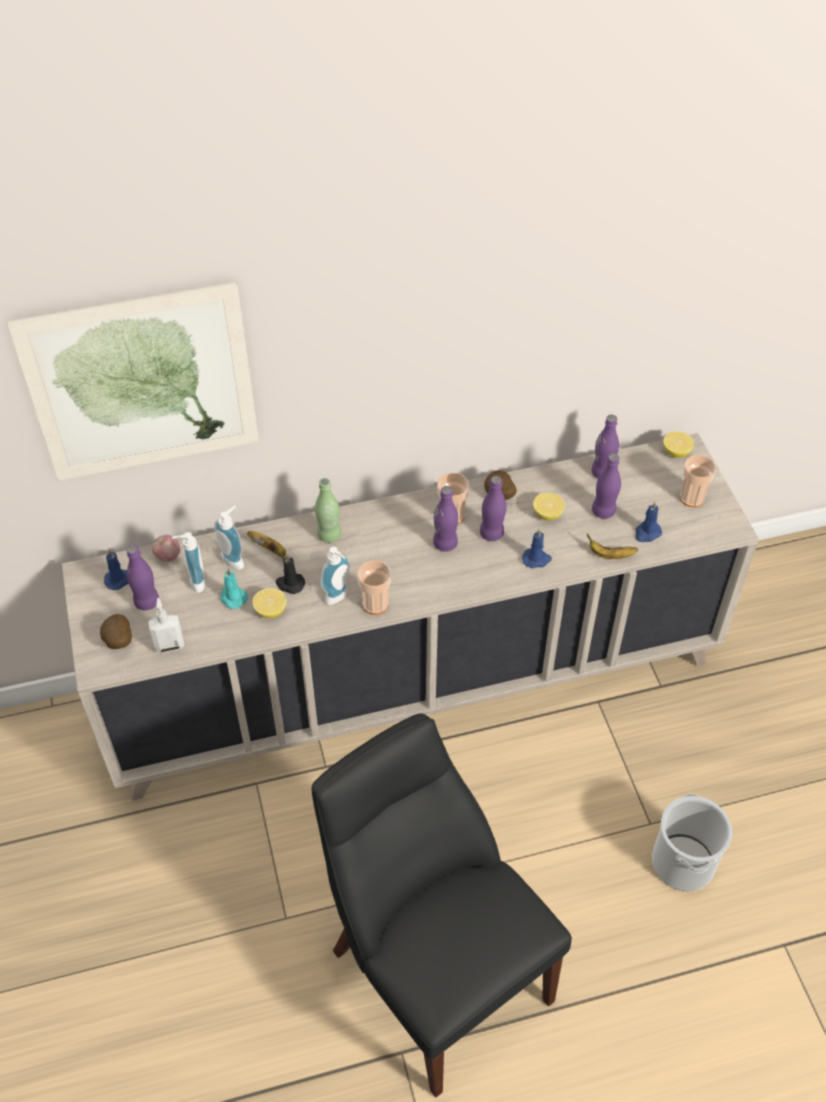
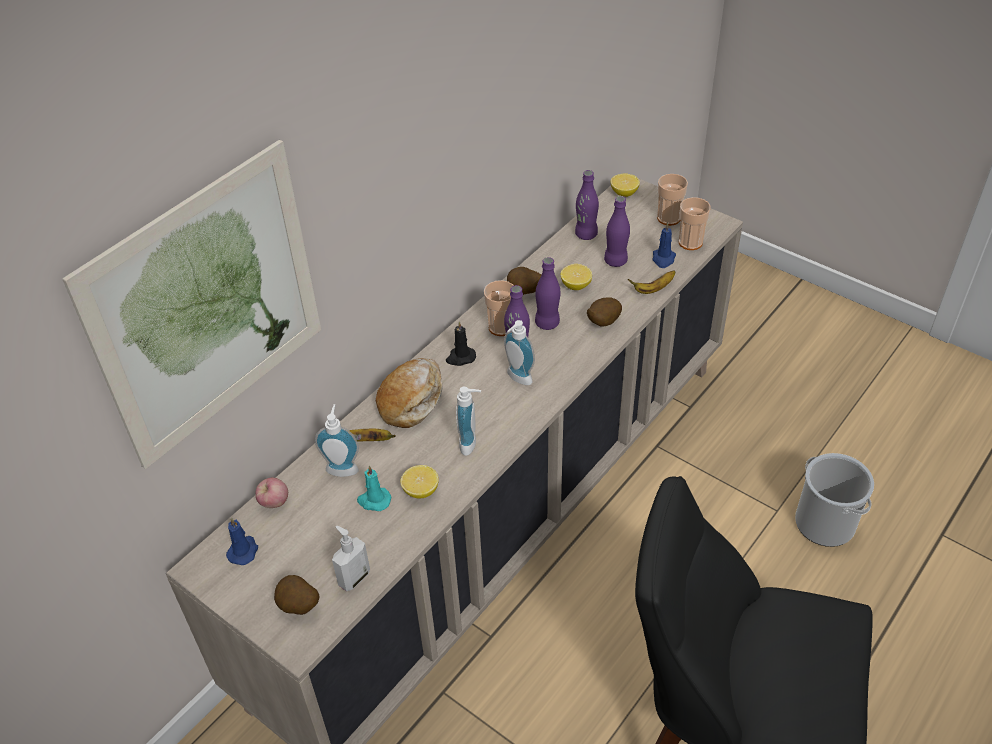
camera: 35 degrees left, 5 degrees down
(147, 602) = (292, 554): purple bottle -> none
(194, 581) = (322, 509): soap dispenser -> soap dispenser (517, 379)
(290, 584) = (416, 458): black candle -> black candle (460, 358)
(329, 535) = (411, 399): green bottle -> bread
(375, 604) = (507, 430): cup -> cup (690, 242)
(536, 559) = (602, 322): blue candle -> potato

